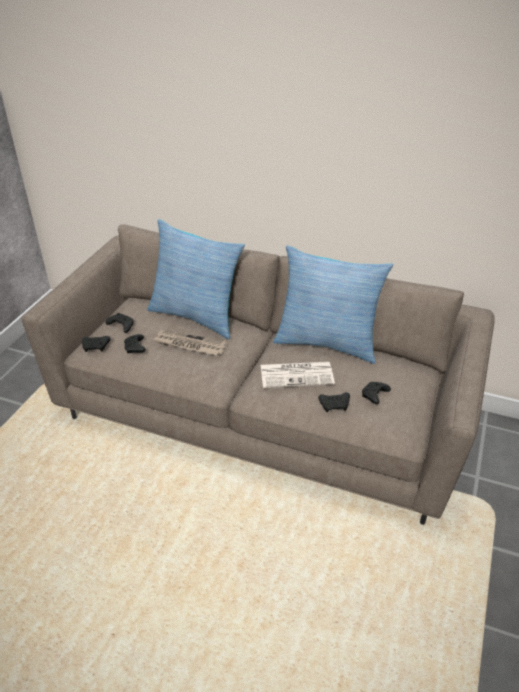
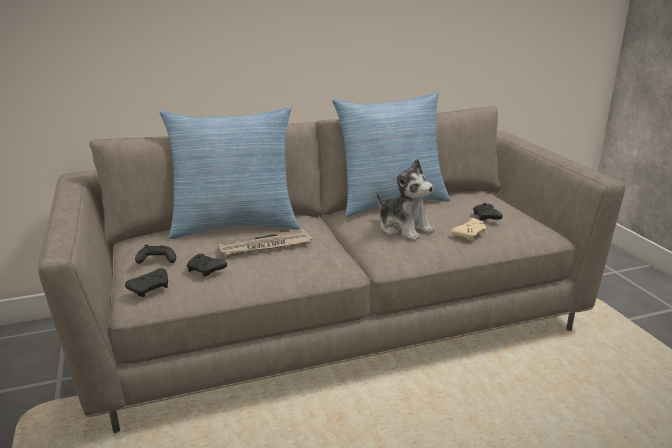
camera: 40 degrees left, 15 degrees down
(297, 374) = (404, 228): newspaper -> plush toy
(335, 405) = (469, 234): black game controller -> beige game controller

